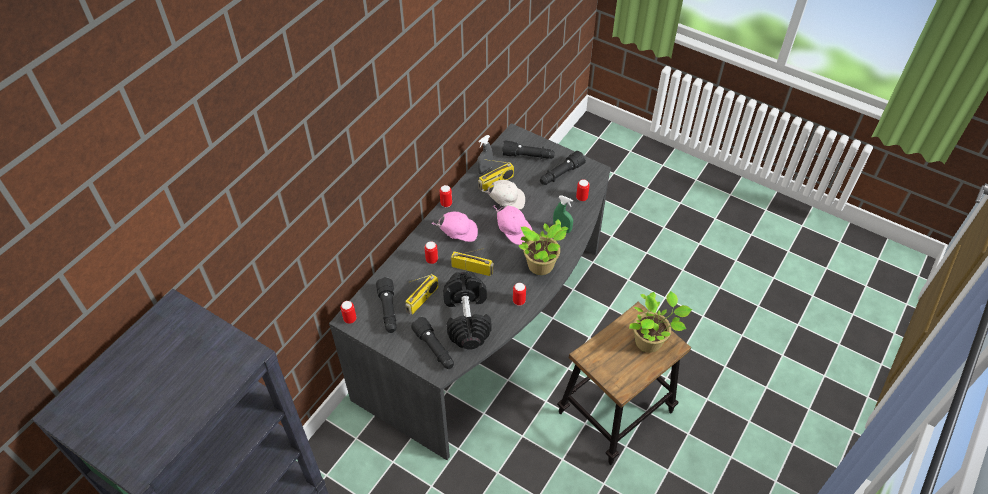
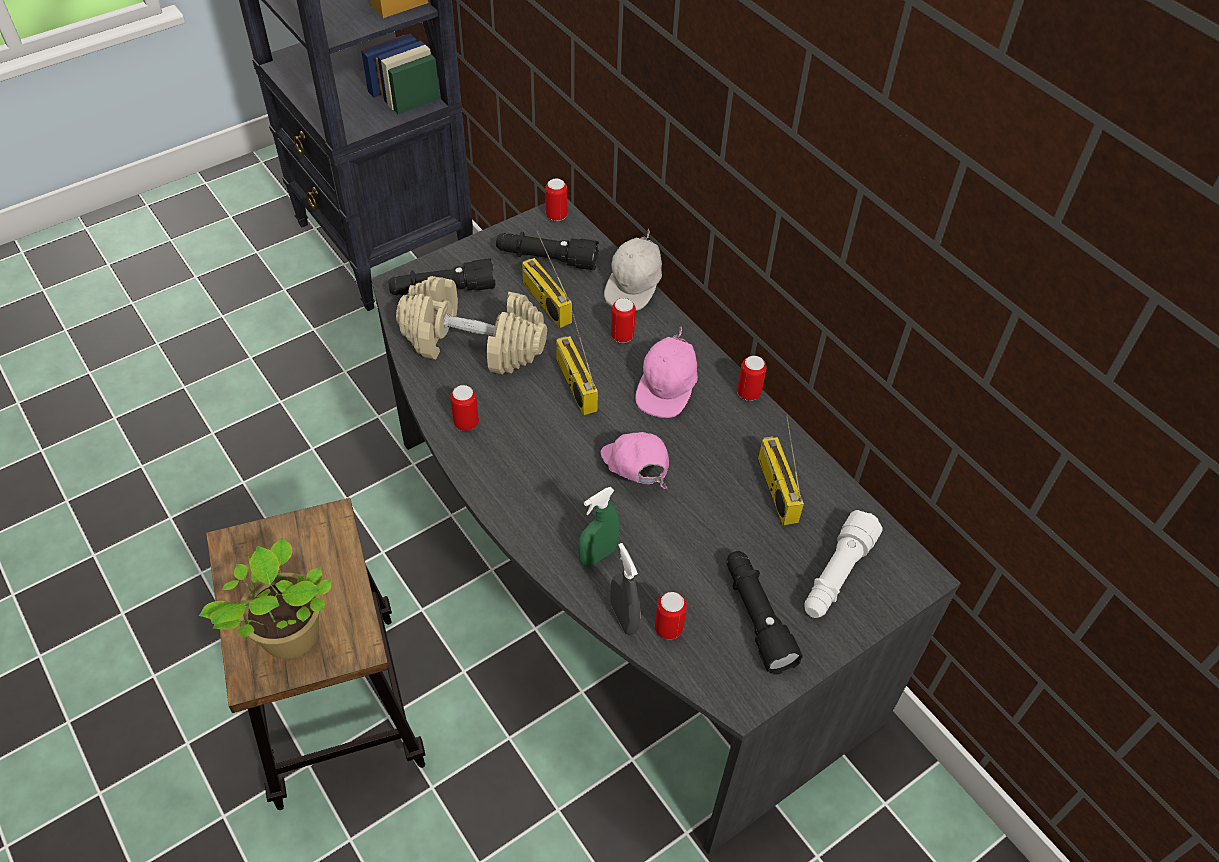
camera: 110 degrees right, 0 degrees up
(467, 319) = (473, 345): black dumbbell -> beige dumbbell
(473, 268) = (574, 384): radio -> radio turned 120 degrees clockwise
(484, 169) = (820, 482): grey spray bottle -> grey spray bottle (624, 618)
(506, 201) = (717, 488): white cap -> white cap (634, 287)
(513, 230) = (635, 473): pink cap -> pink cap turned 90 degrees clockwise
(528, 156) = (836, 575): black flashlight -> white flashlight
(541, 267) = (521, 484): potted plant -> none

